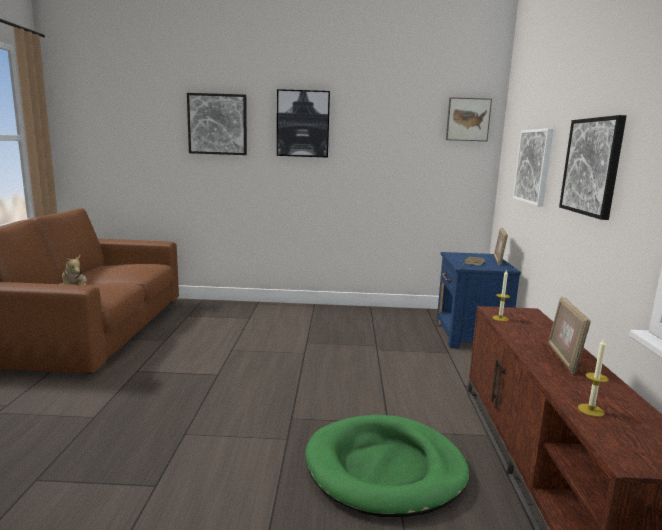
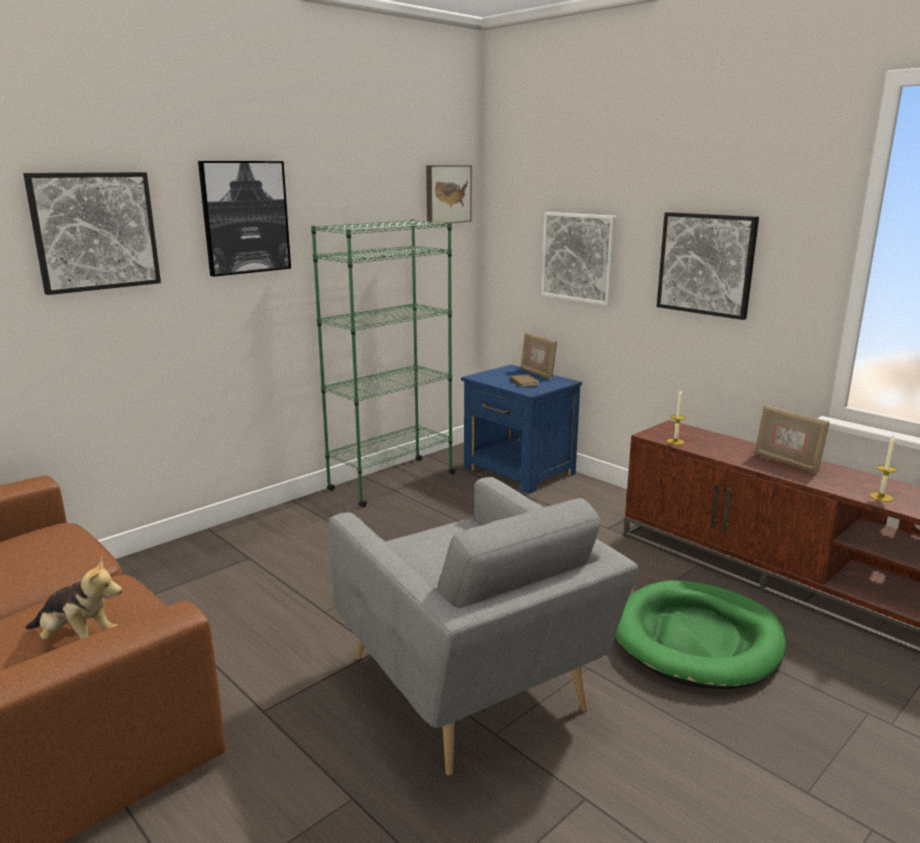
camera: 45 degrees left, 5 degrees up
(215, 411) = (470, 690): none -> grey armchair
(379, 313) = (391, 482): none -> green bookcase

